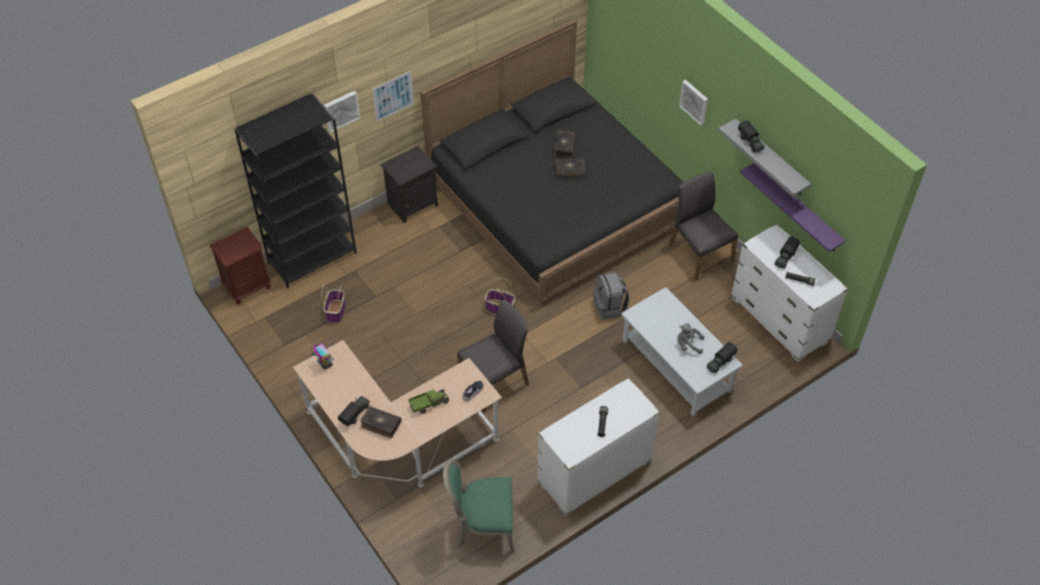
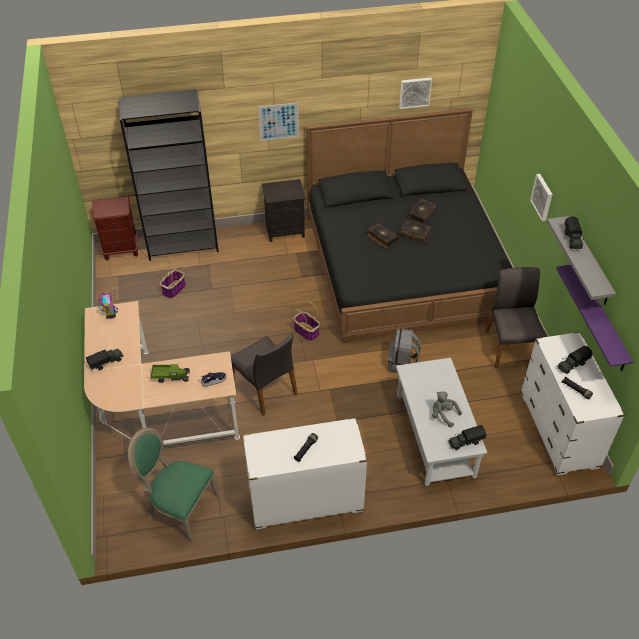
camera: 25 degrees right, 5 degrees down
(341, 110) = (226, 117): picture -> picture (415, 92)
(380, 424) = (120, 379): book -> book (382, 238)
(494, 381) = (265, 389): grey chair -> grey chair turned 60 degrees clockwise

